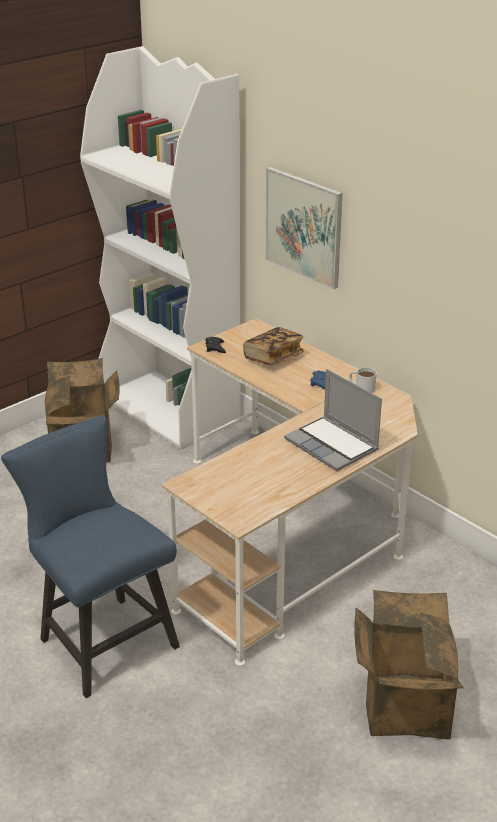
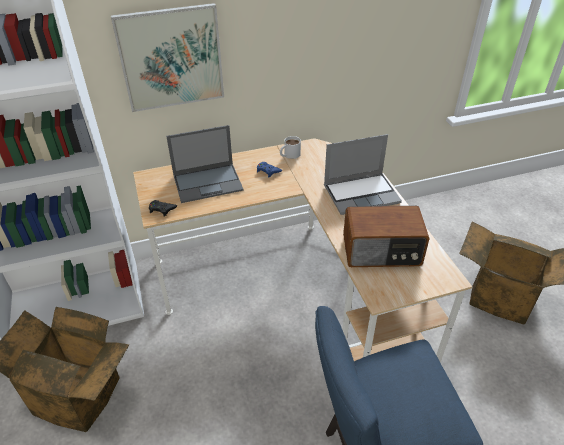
camera: 65 degrees left, 10 degrees up
(248, 474) = (382, 252): none -> radio
(273, 357) = (208, 182): book -> laptop

